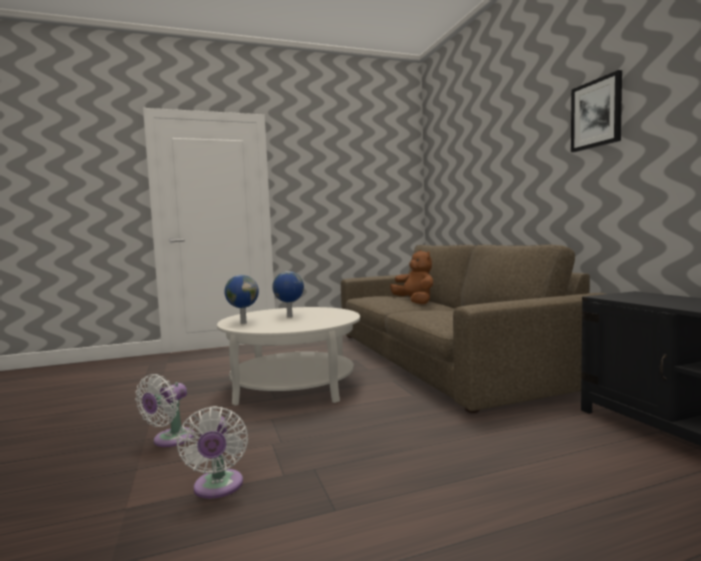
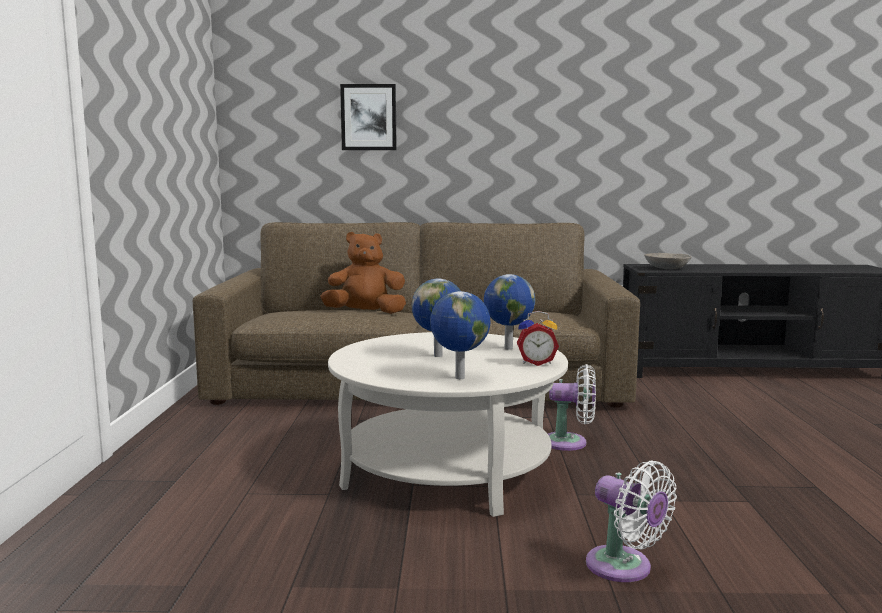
camera: 70 degrees left, 5 degrees up
(218, 488) = (777, 536): white fan -> white fan (569, 442)
(285, 328) = (536, 363): none -> alarm clock
(319, 321) = (507, 348): none -> globe
(596, 114) = (578, 90): picture -> picture (368, 117)
(636, 298) = (666, 268): none -> grey bowl

